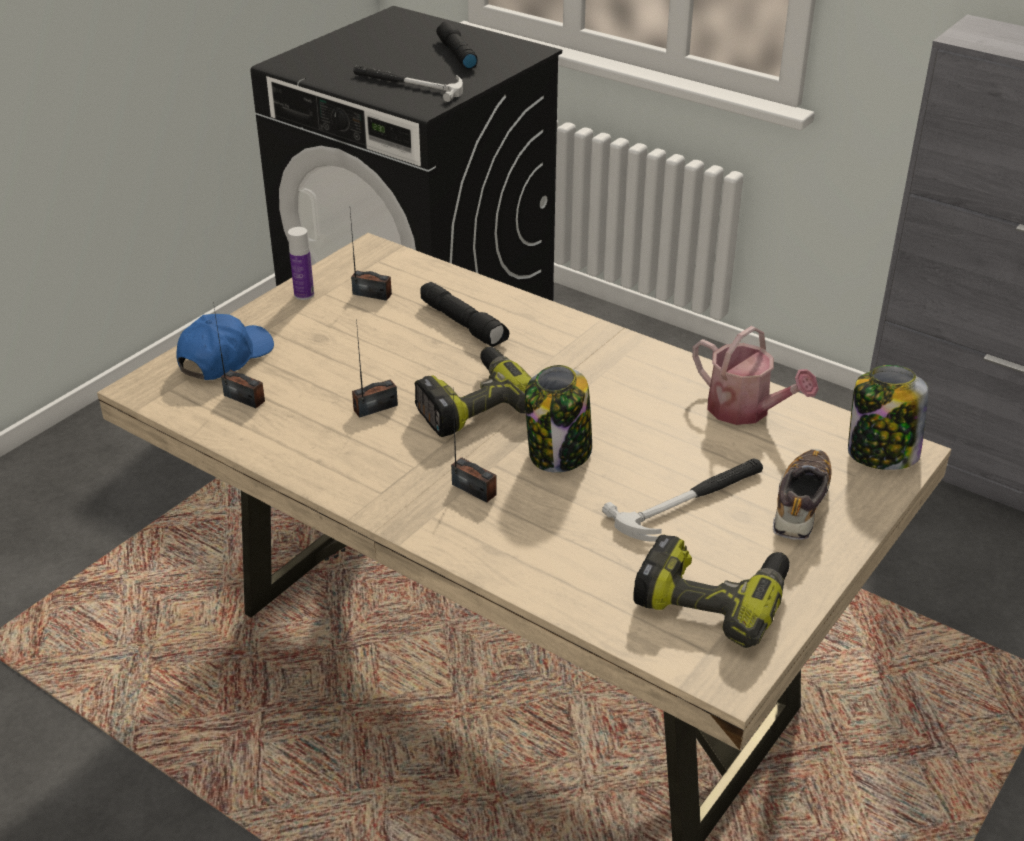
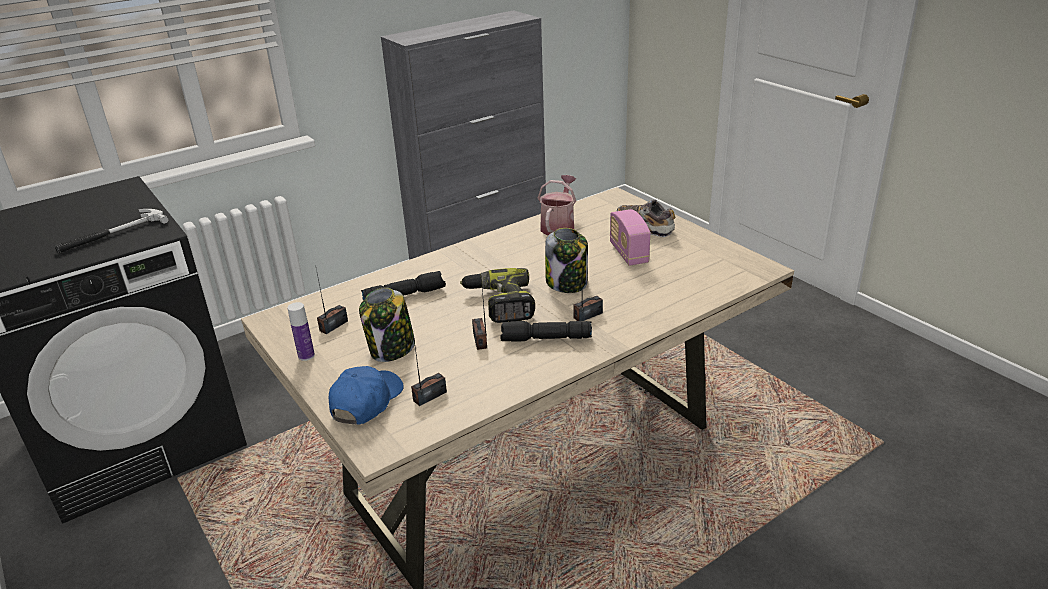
camera: 70 degrees left, 5 degrees down
(225, 358) = (366, 402): blue cap -> blue cap turned 60 degrees clockwise
(456, 54) = (87, 211): black flashlight -> black flashlight (545, 339)
(690, 501) = (628, 253): hammer -> radio
(713, 598) = (707, 261): power drill -> none
(746, 411) = (559, 225): watering can -> watering can turned 45 degrees counterclockwise
(880, 454) = (613, 202): jar -> jar (391, 349)

